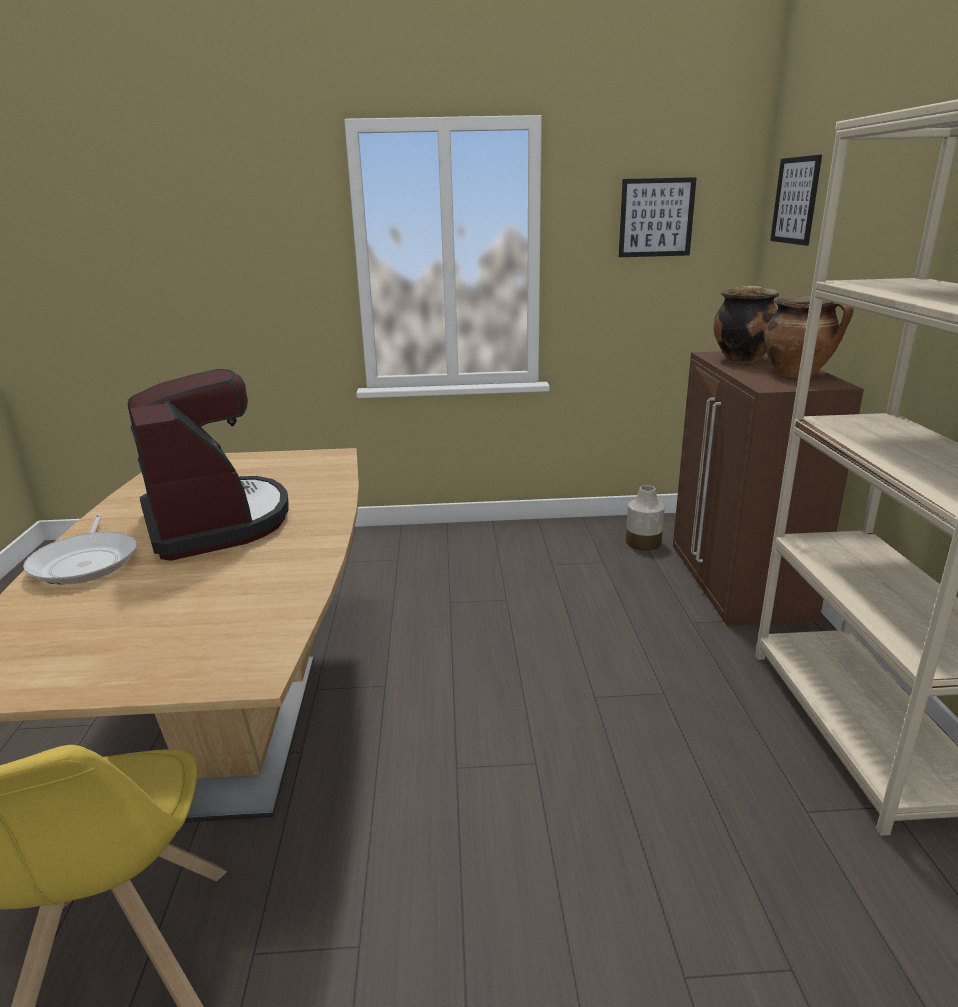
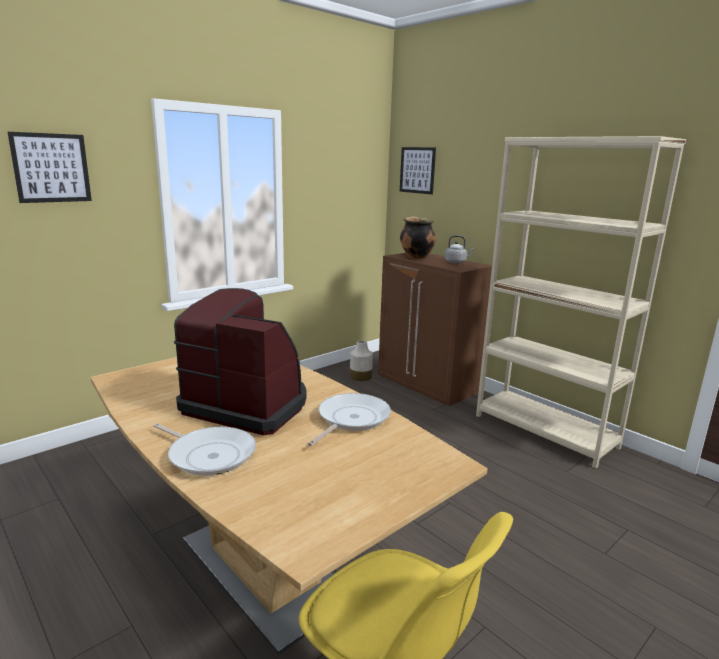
camera: 40 degrees left, 5 degrees down
(270, 572) = (351, 419): none -> frying pan
(656, 217) = (341, 177): picture -> picture (51, 168)
(798, 374) = (456, 262): cooking pot -> grey kettle

